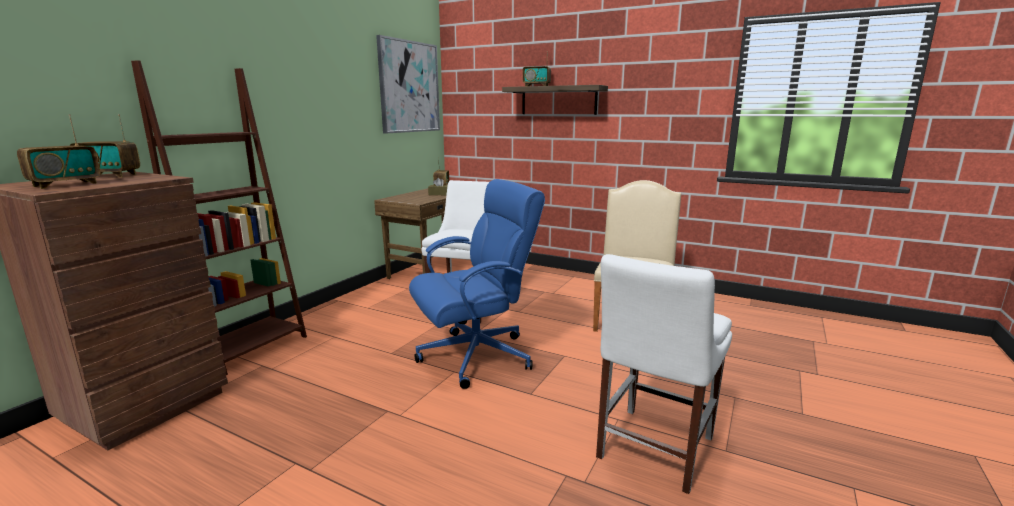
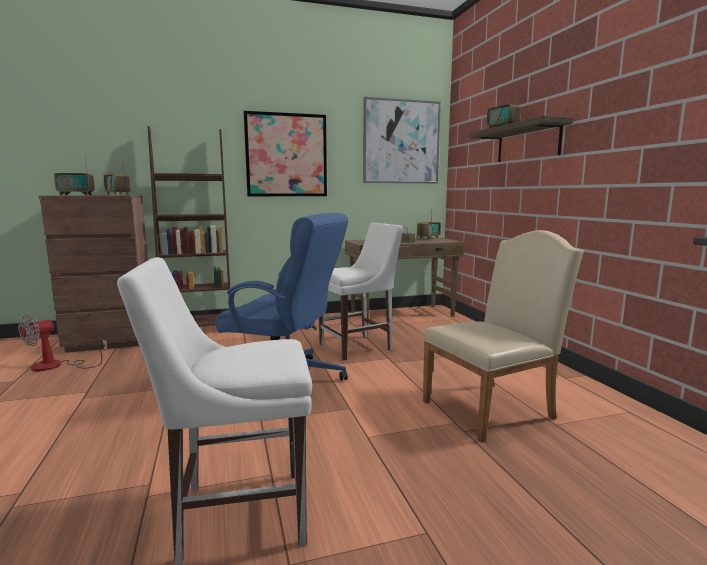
camera: 45 degrees right, 5 degrees down
(151, 468) = (56, 366): none -> fan
(310, 103) = (286, 155): none -> picture

